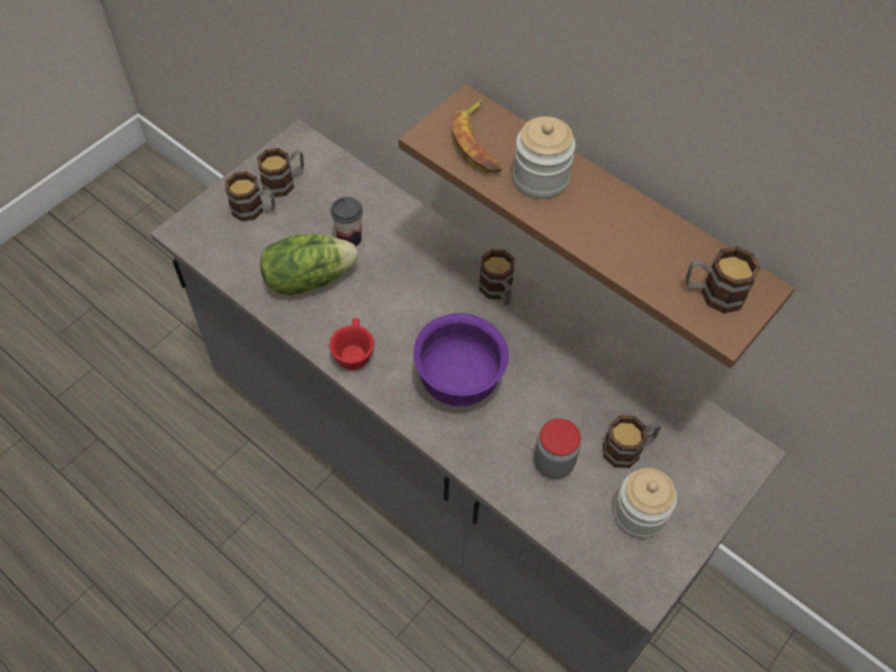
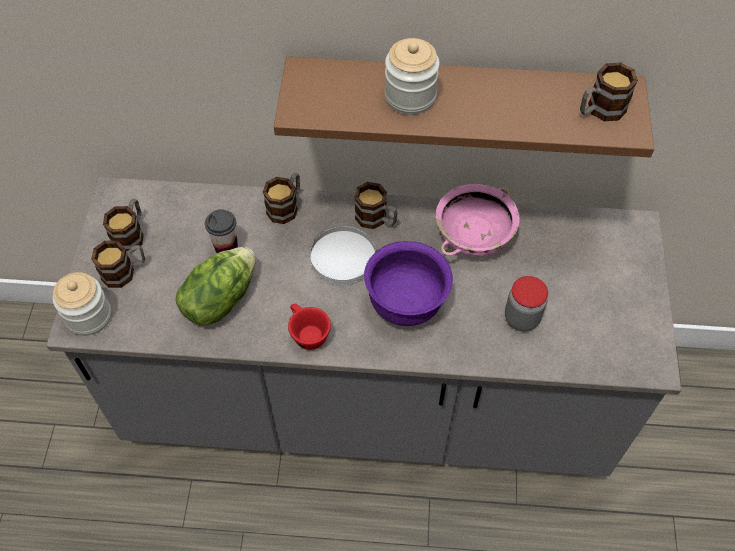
camera: 35 degrees left, 0 degrees up
(439, 307) = (343, 258): none -> white plate
(478, 143) = (339, 96): banana -> none
(574, 361) = (473, 236): none -> pink bowl
(629, 449) = (562, 274): mug -> mug (286, 206)
(639, 514) = (607, 315): jar -> jar (88, 316)

